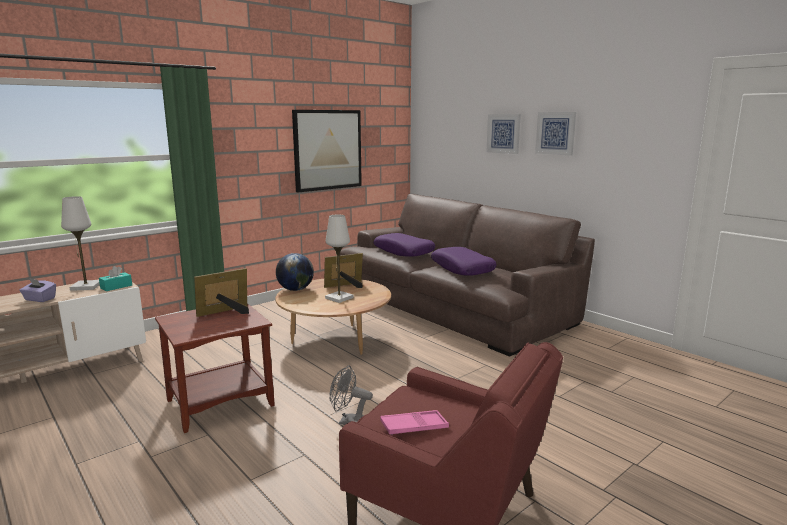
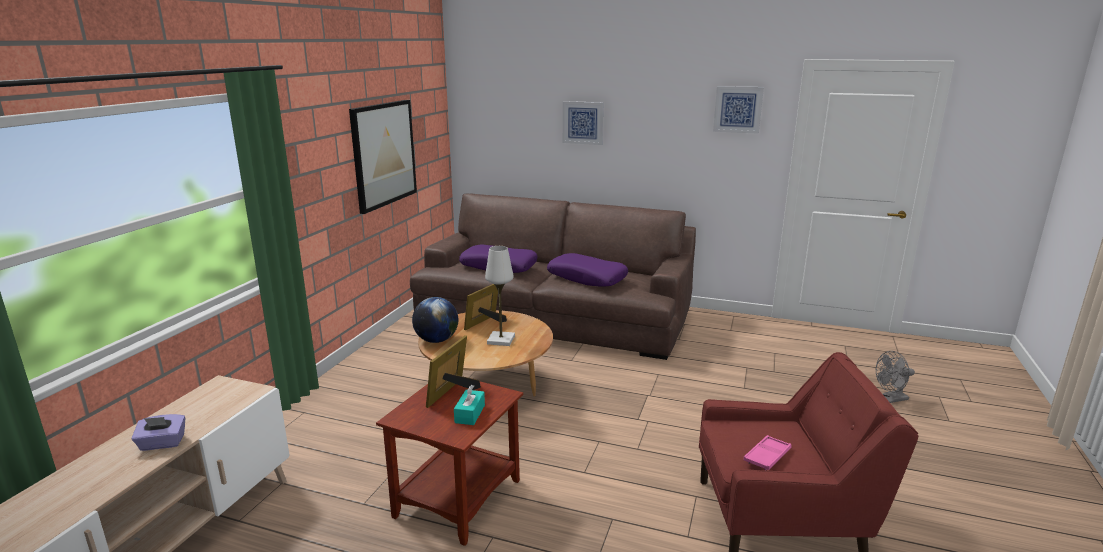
camera: 30 degrees left, 5 degrees up
(86, 287) = (198, 406): white table lamp -> none
(116, 287) = (245, 395): turquoise tissue box -> turquoise tissue box (470, 414)
(349, 422) = (610, 471): grey fan -> grey fan (890, 399)
(555, 133) = (646, 123): picture -> picture (738, 109)

